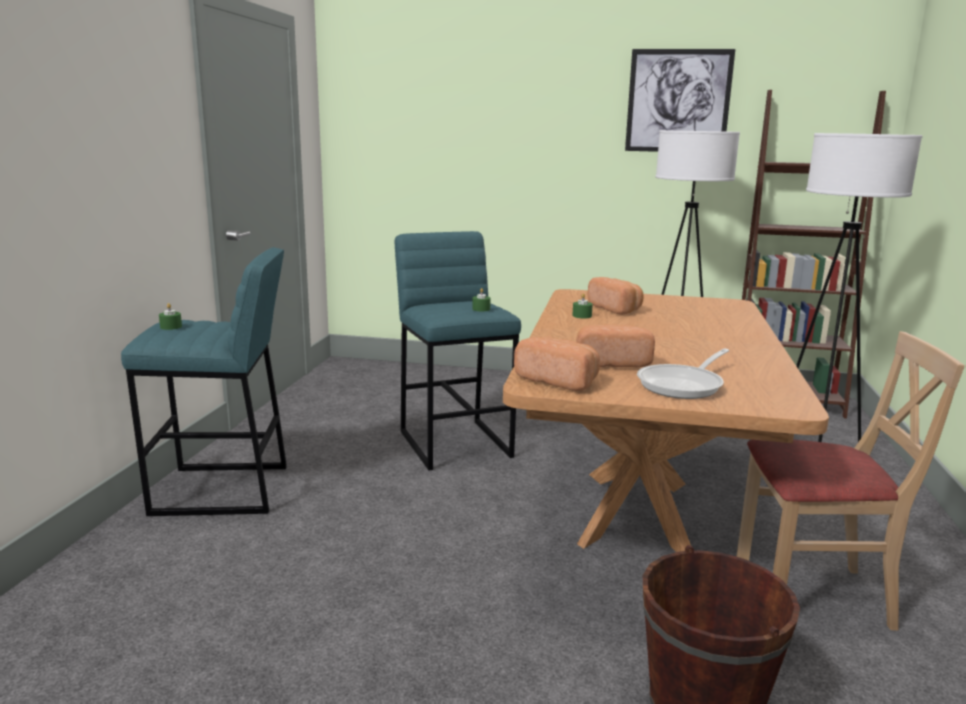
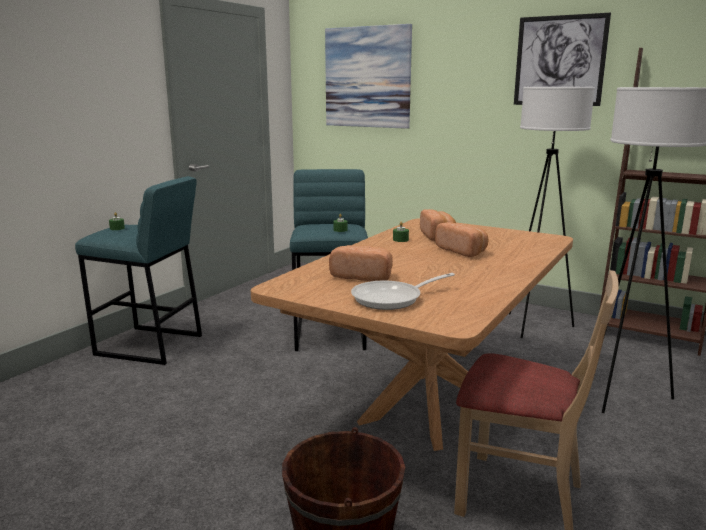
camera: 20 degrees right, 0 degrees up
(433, 114) = (367, 77): none -> picture
(559, 380) = (301, 286): bread -> bread (463, 251)

